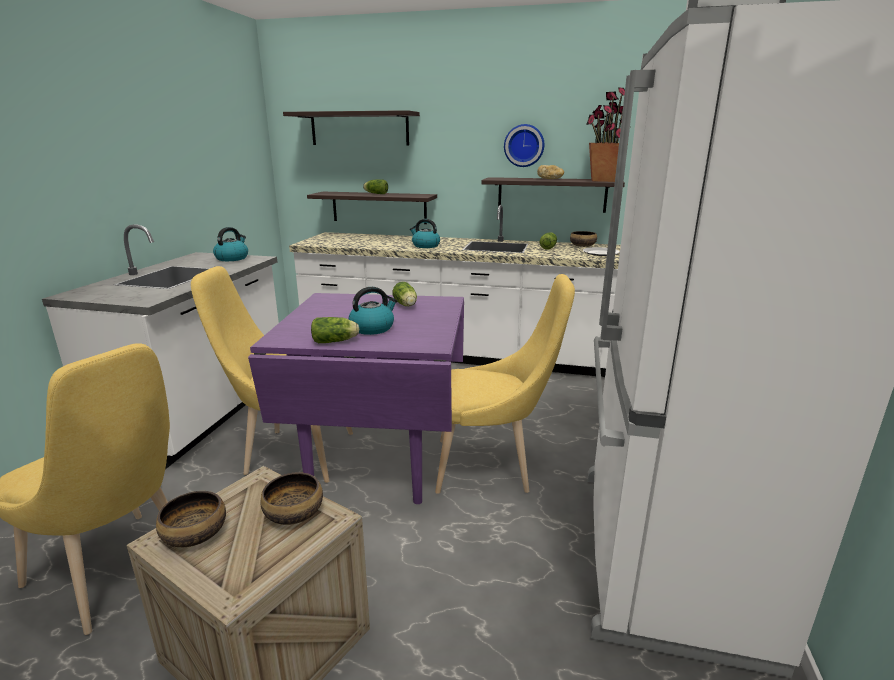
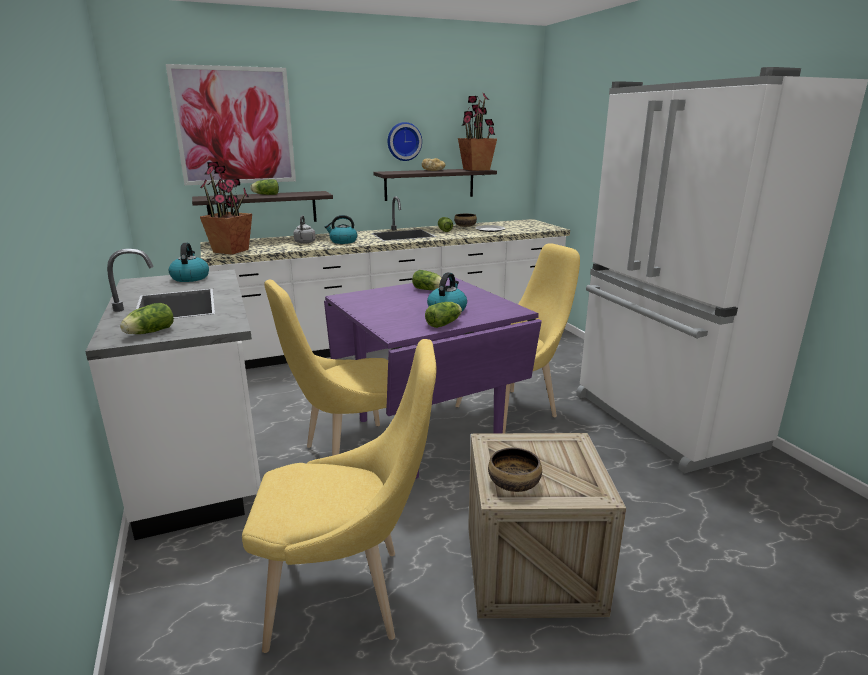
camera: 35 degrees left, 0 degrees up
(99, 294) = (148, 332): none -> lettuce
(294, 513) = (549, 447): bowl -> none
(324, 242) = (231, 251): none -> potted plant
(359, 129) = (235, 126): shelf -> picture
(393, 242) = (304, 242): none -> grey kettle

